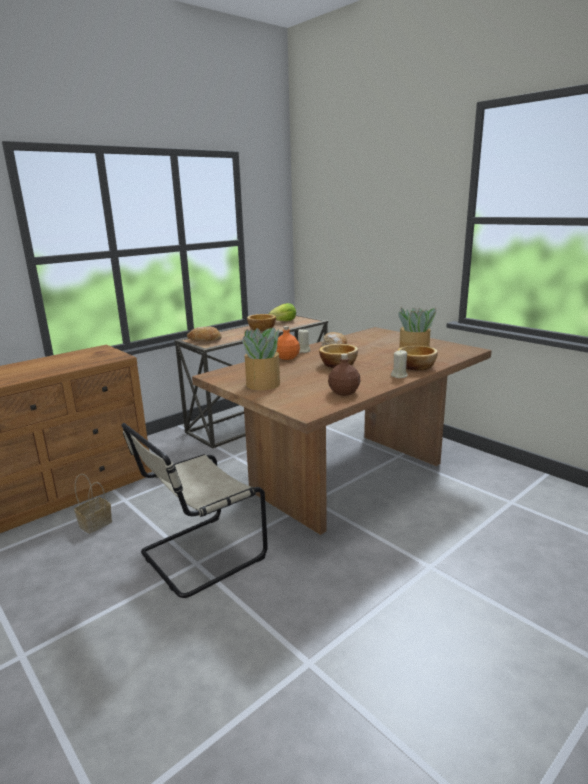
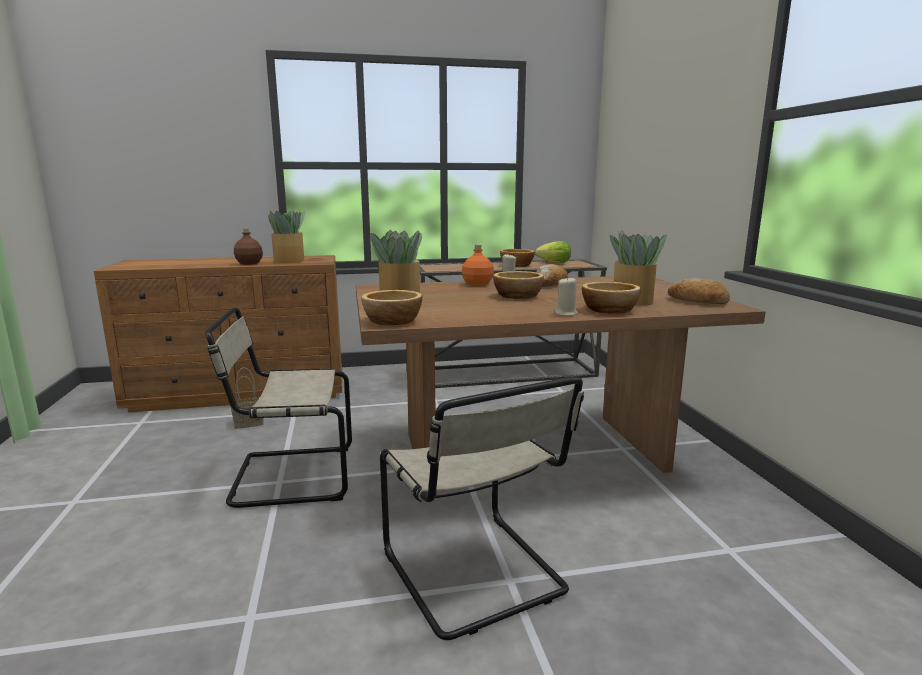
camera: 30 degrees right, 5 degrees down
(83, 360) = (290, 261): none -> potted plant
(205, 340) = (439, 266): bread -> bread (698, 301)
(308, 408) = (393, 321): none -> bowl
(343, 392) = (463, 316): brown bottle -> brown bottle (249, 263)
(410, 571) = (476, 576): none -> beige chair

